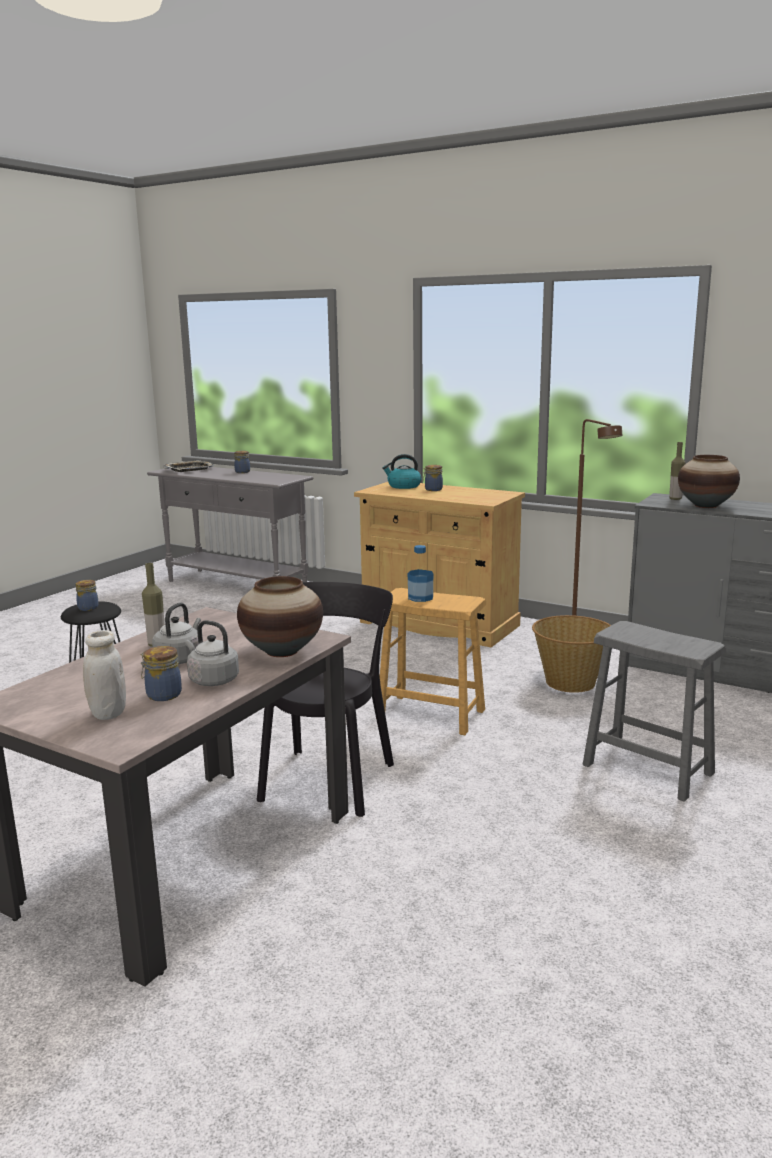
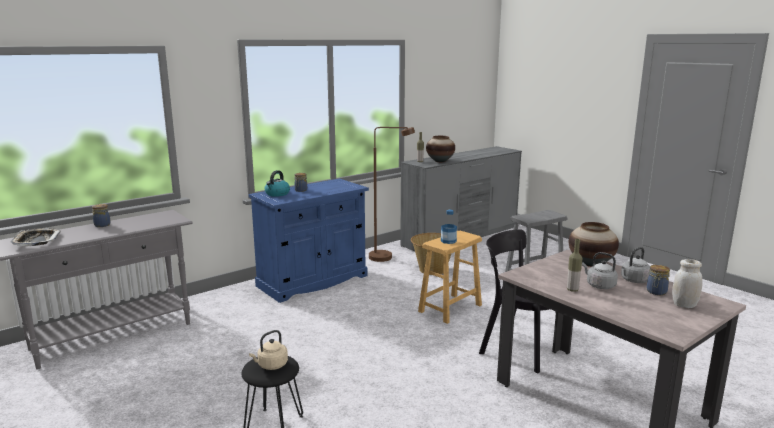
camera: 70 degrees left, 0 degrees up
(87, 608) = (271, 365): jar -> beige kettle
(438, 624) = (313, 281): beige cabinet -> blue cabinet

